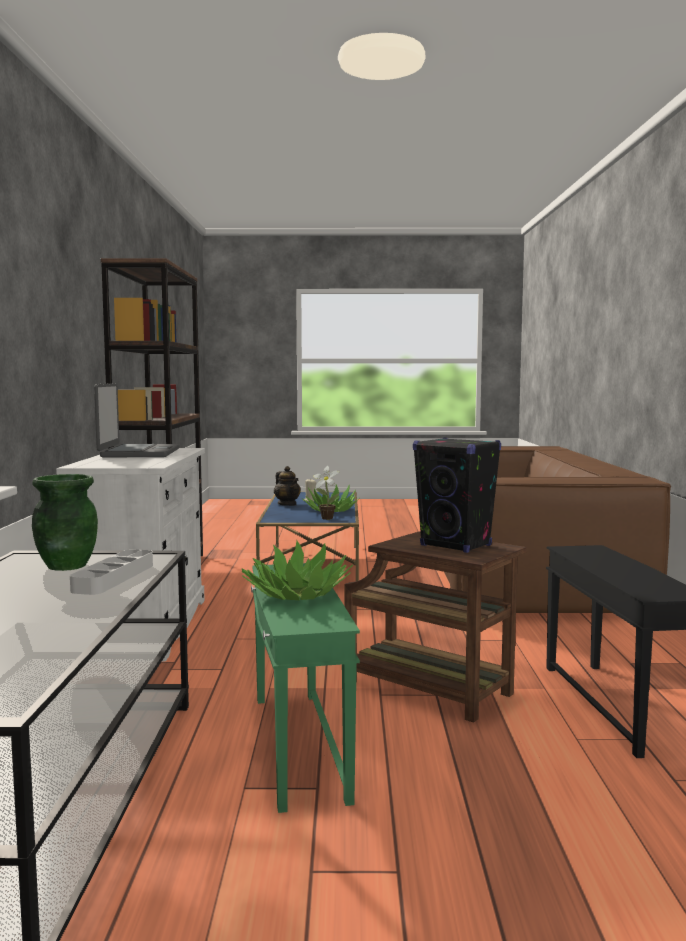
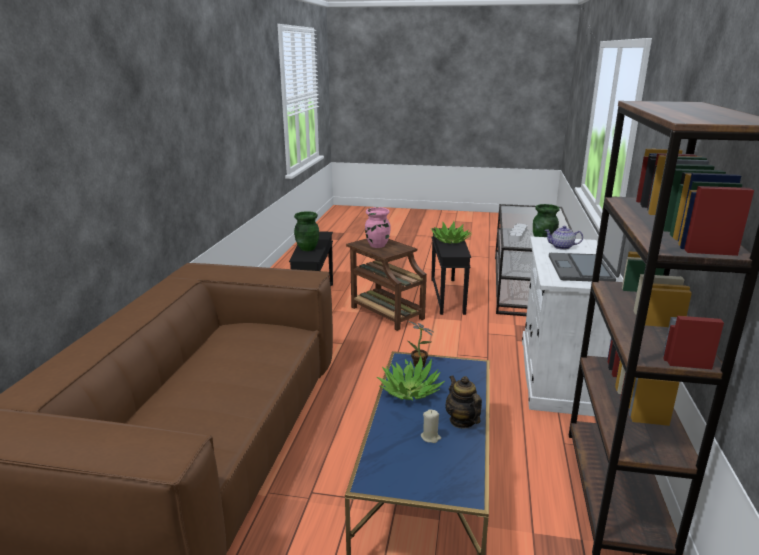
camera: 170 degrees left, 15 degrees up
(131, 462) = (562, 247): none -> teapot
(297, 745) = (448, 296): green side table -> black side table
(456, 546) = (377, 245): black speaker -> pink vase
(614, 562) = (307, 248): none -> green vase

